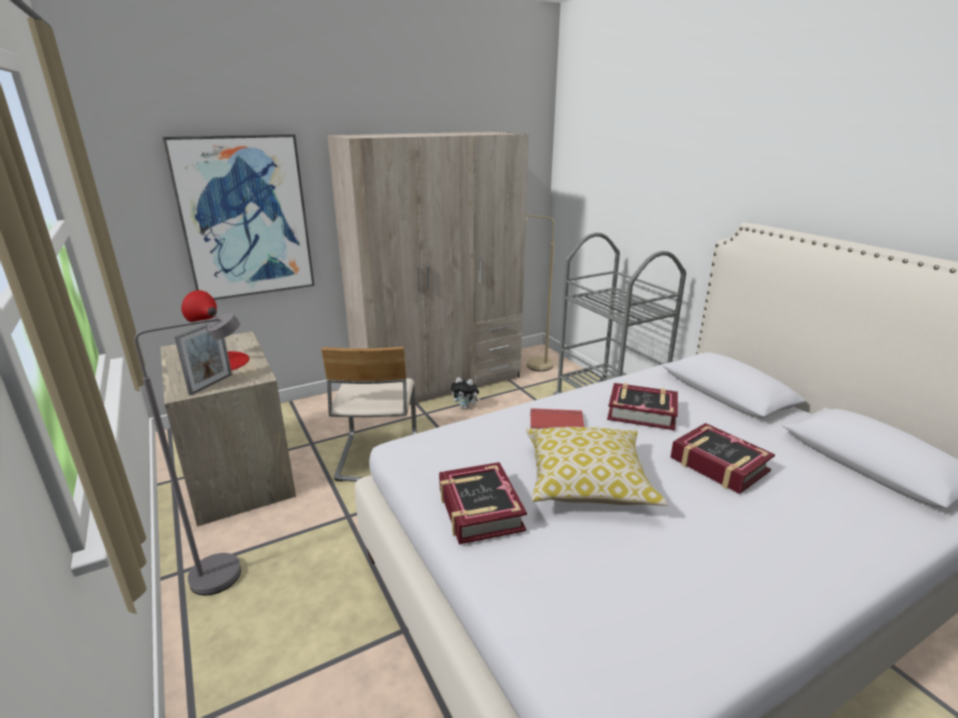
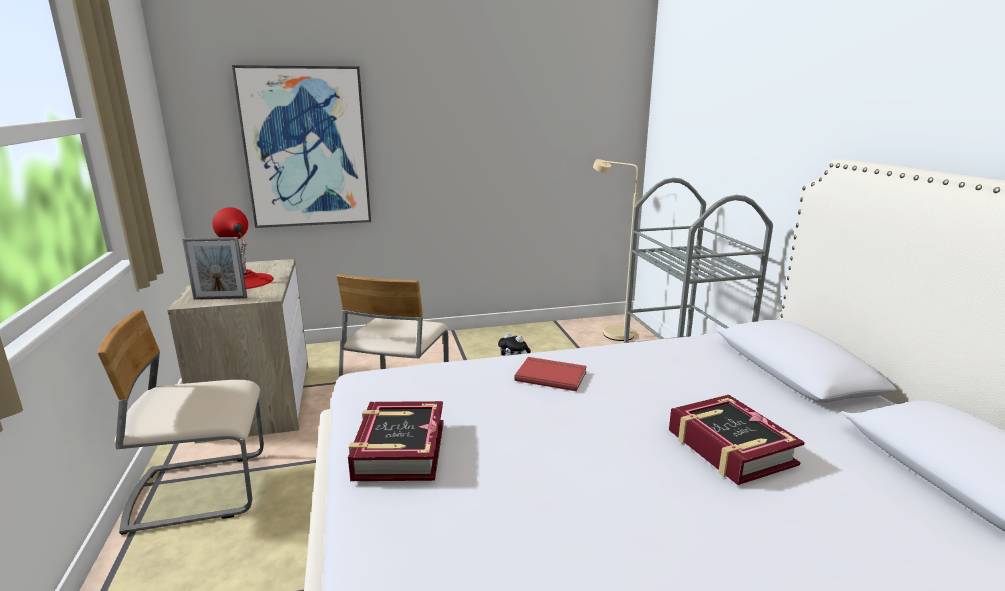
camera: 15 degrees right, 5 degrees down
(211, 384) = (220, 298): picture frame -> picture frame turned 45 degrees clockwise
(230, 571) = (200, 490): grey floor lamp -> beige chair
(439, 382) = (498, 340): beige wardrobe -> none
(587, 482) = (545, 441): pillow -> none
(641, 412) = (664, 378): book -> none

